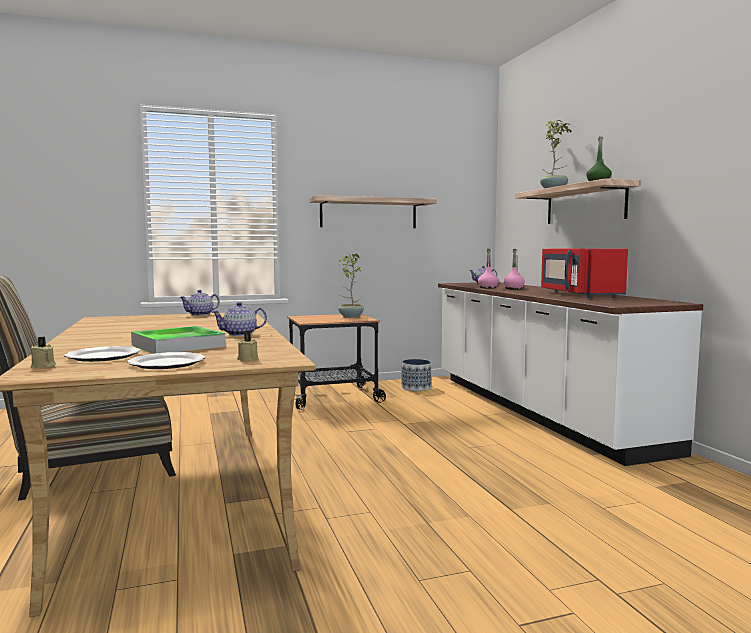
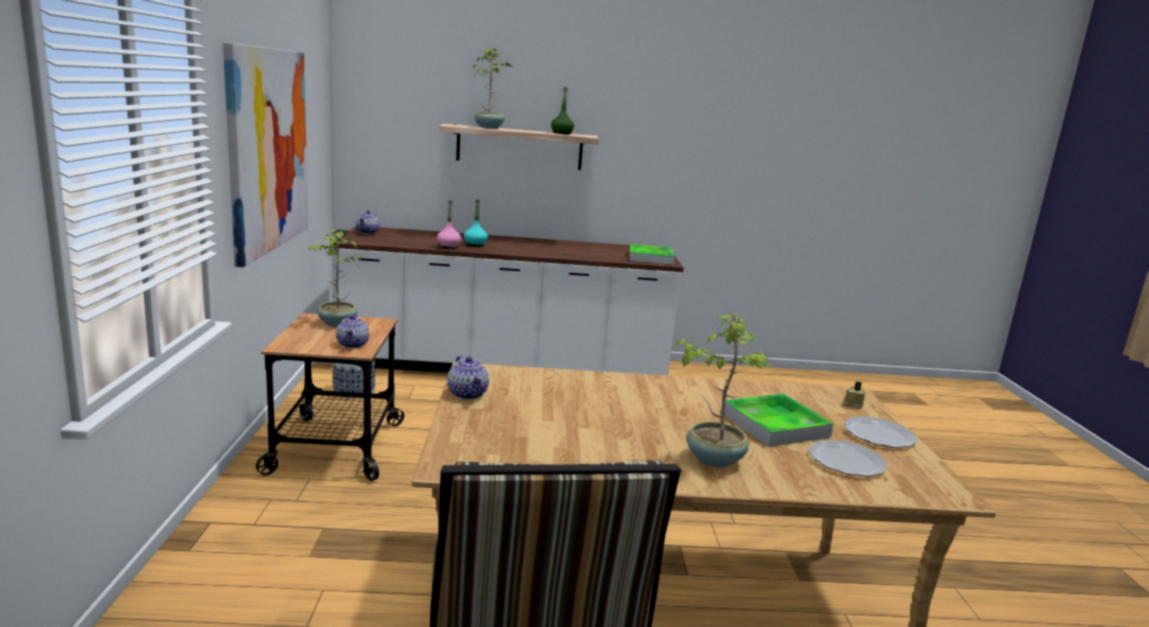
camera: 75 degrees left, 10 degrees up
(43, 366) = (906, 489): beige candle -> none
(108, 338) = (714, 458): none -> potted plant
(240, 334) = (696, 392): teapot -> teapot (353, 344)
(368, 213) = (268, 150): shelf -> picture
(513, 289) = (475, 244): pink bottle -> turquoise bottle
(579, 294) = (568, 247): red microwave -> none
(620, 302) = (650, 258): none -> tray

